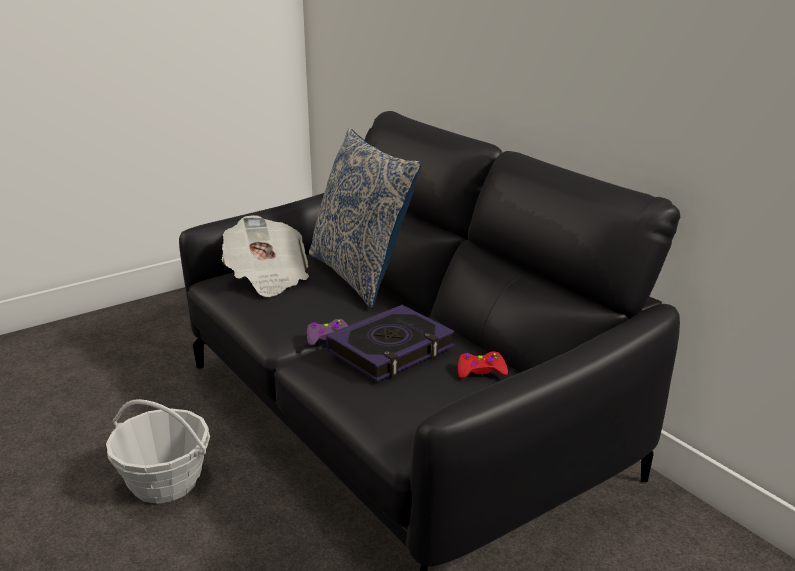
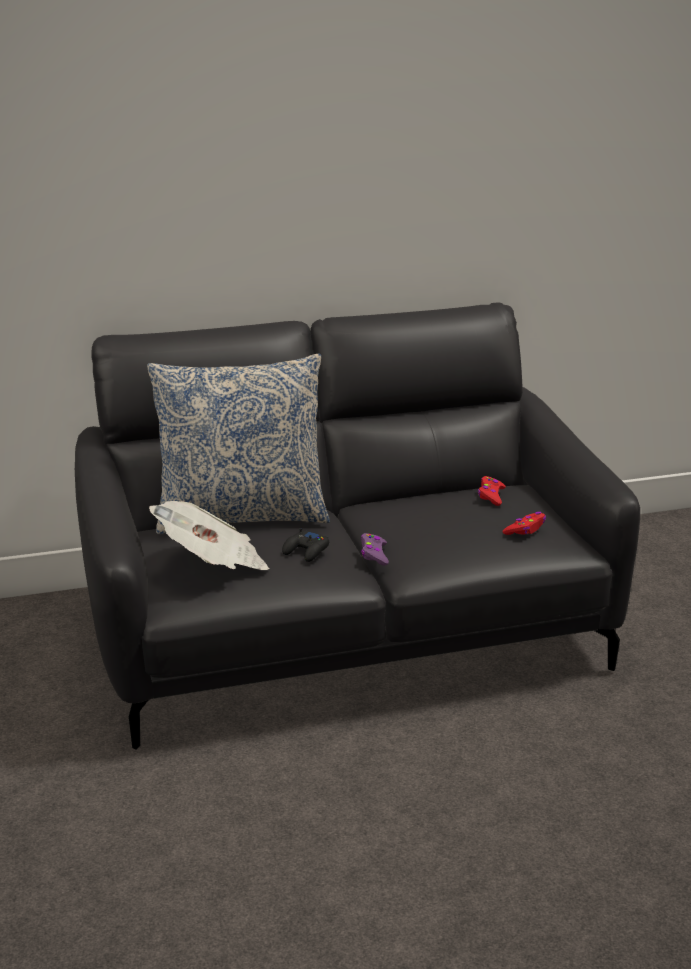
camera: 70 degrees left, 0 degrees up
(165, 482) = (371, 794): basket -> none
(306, 306) = (306, 551): none -> black game controller
(391, 350) = (433, 524): book -> none
(413, 400) = (525, 529): none -> red game controller

